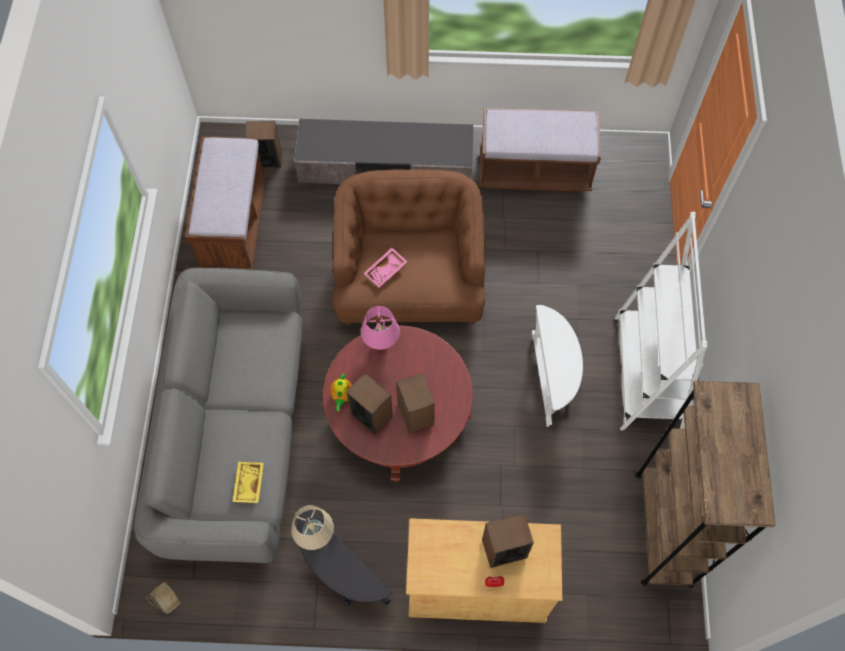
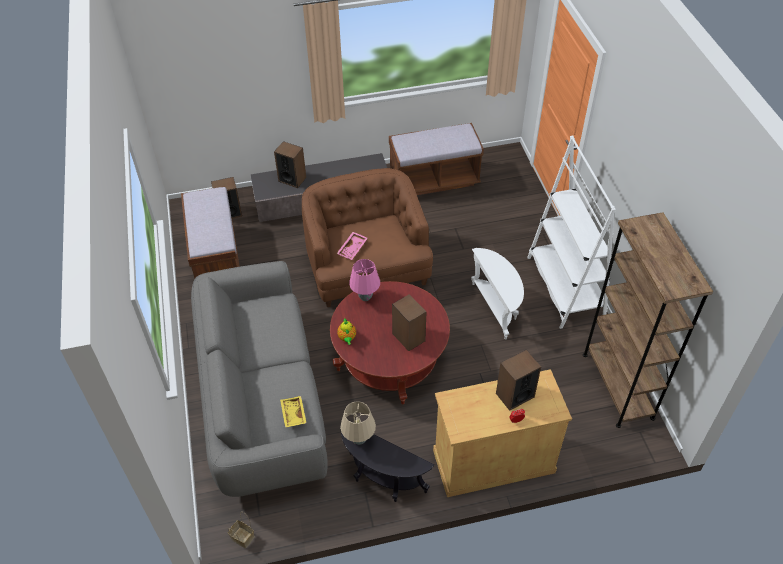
camera: 15 degrees left, 15 degrees down
(371, 414) = (374, 345): speaker -> speaker (292, 179)

